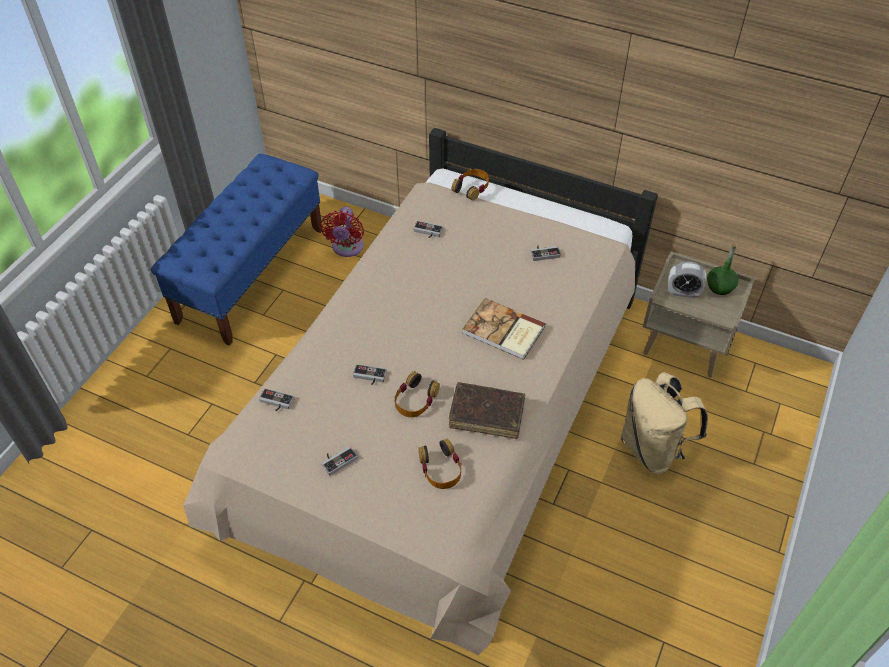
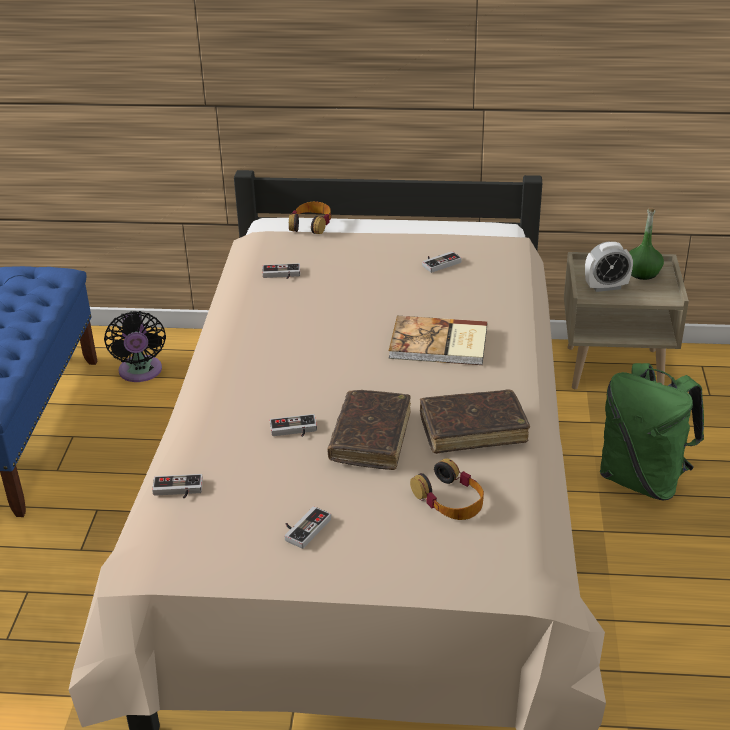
camera: 20 degrees left, 15 degrees down
(347, 248) = (140, 372): red fan -> black fan
(415, 399) = (370, 438): headphones -> brown book
(653, 449) = (643, 479): beige backpack -> green backpack

